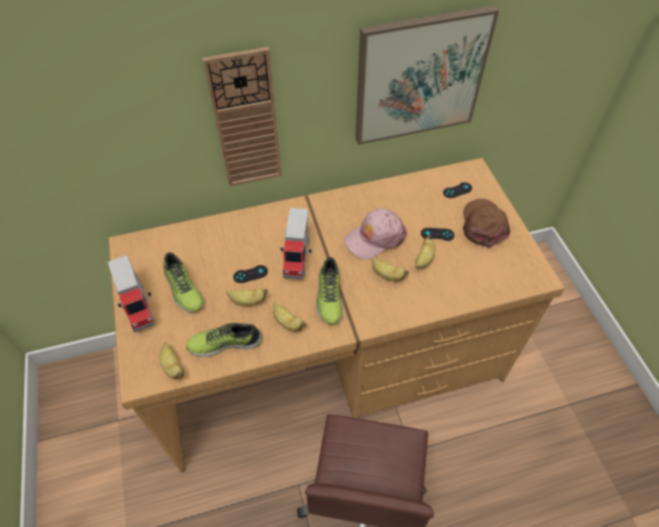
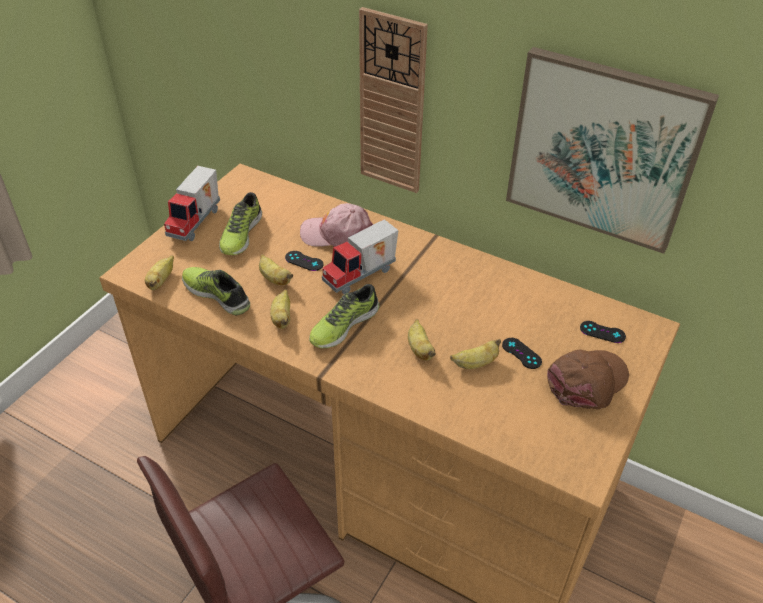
camera: 45 degrees right, 10 degrees down
(375, 238) = (452, 311): pink cap -> pink cap (338, 235)

